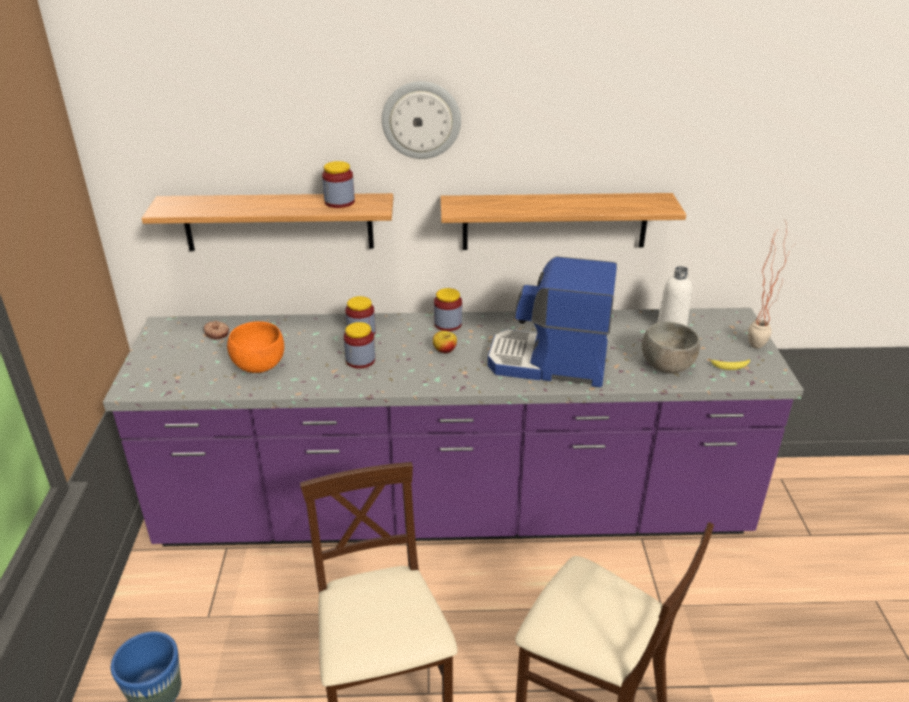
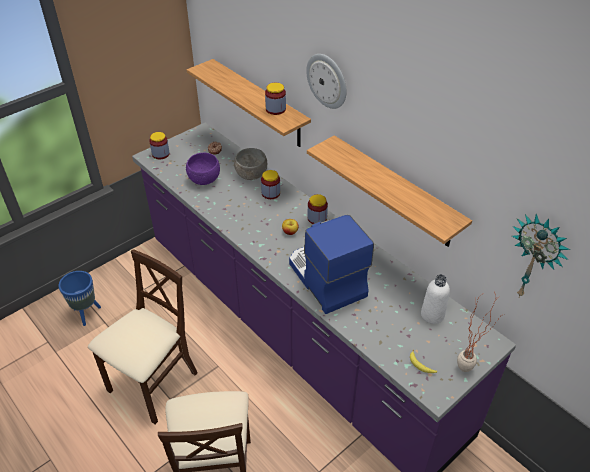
camera: 50 degrees right, 10 degrees up
(258, 366) = (204, 180): orange bowl -> purple bowl
(360, 360) = (246, 208): jar -> jar (160, 154)
(666, 367) = (382, 333): grey bowl -> grey bowl (250, 175)
(757, 190) = (535, 258): none -> wall clock

